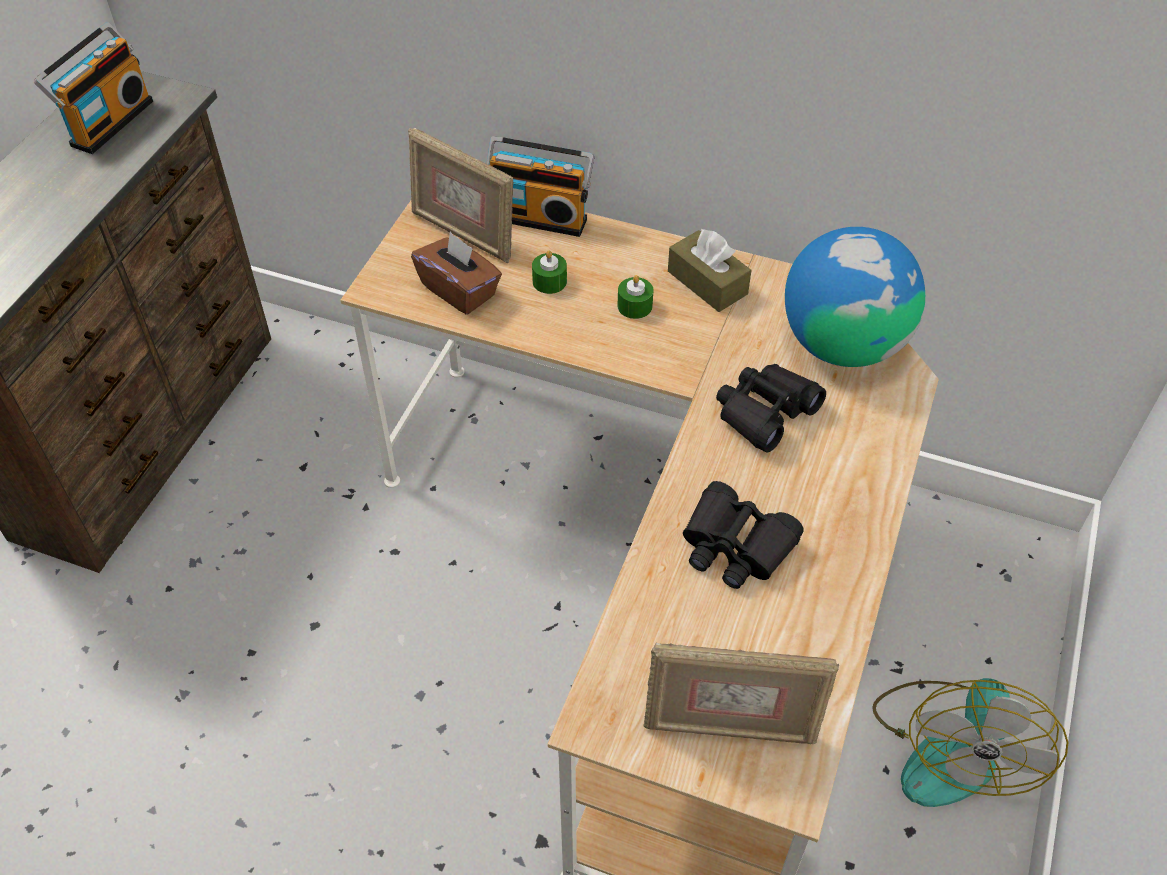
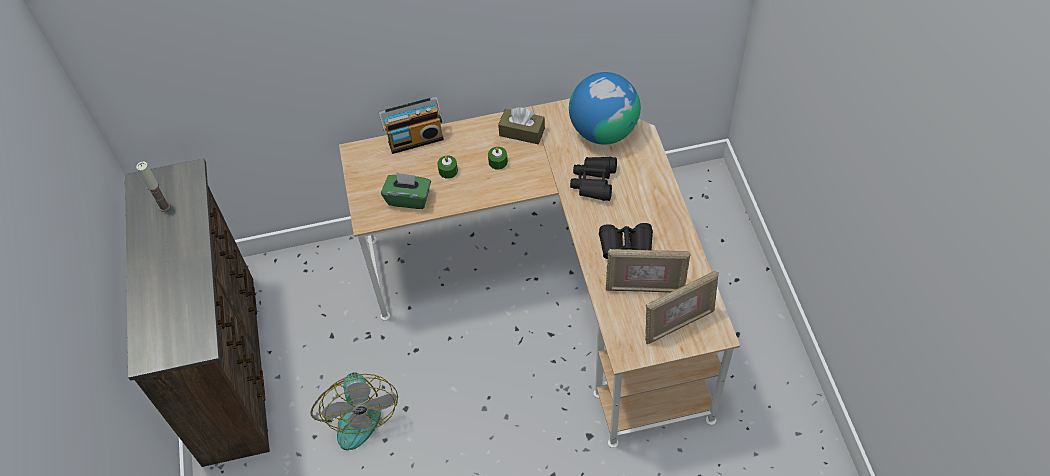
camera: 30 degrees left, 5 degrees up
(108, 122) = (164, 206): radio -> candle
(459, 290) = (408, 198): brown tissue box -> green tissue box
(463, 234) = (385, 168): picture frame -> picture frame (644, 288)
(949, 747) = (730, 288): fan -> fan (355, 412)

